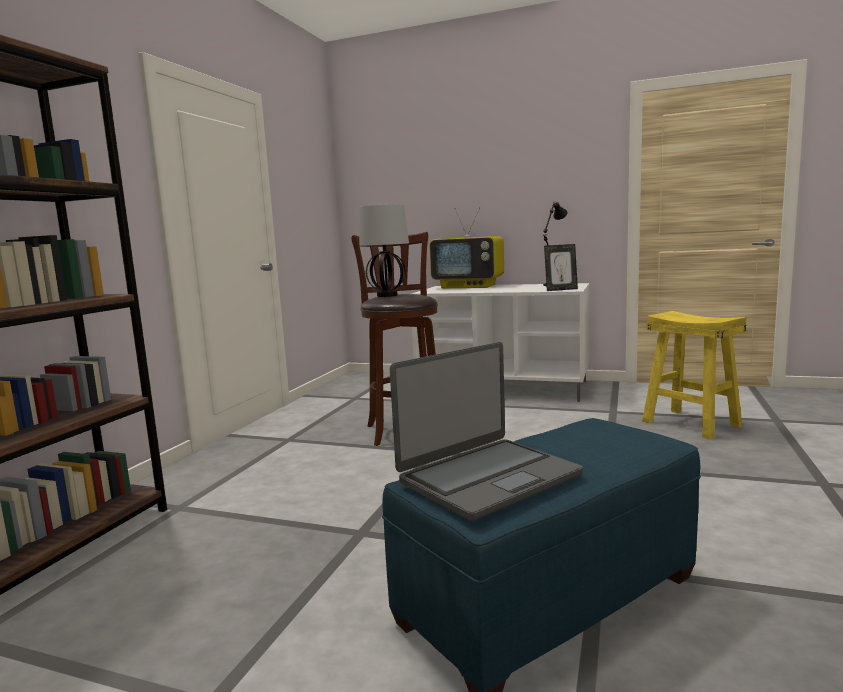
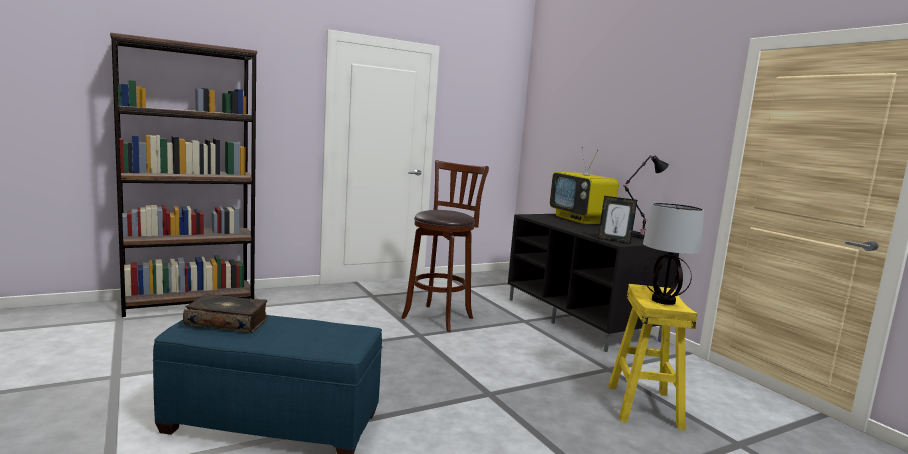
camera: 40 degrees right, 0 degrees up
(387, 295) = (441, 210): table lamp -> table lamp (663, 300)
(487, 478) = (227, 322): laptop -> book
(505, 387) = (581, 319): white tv stand -> black tv stand

